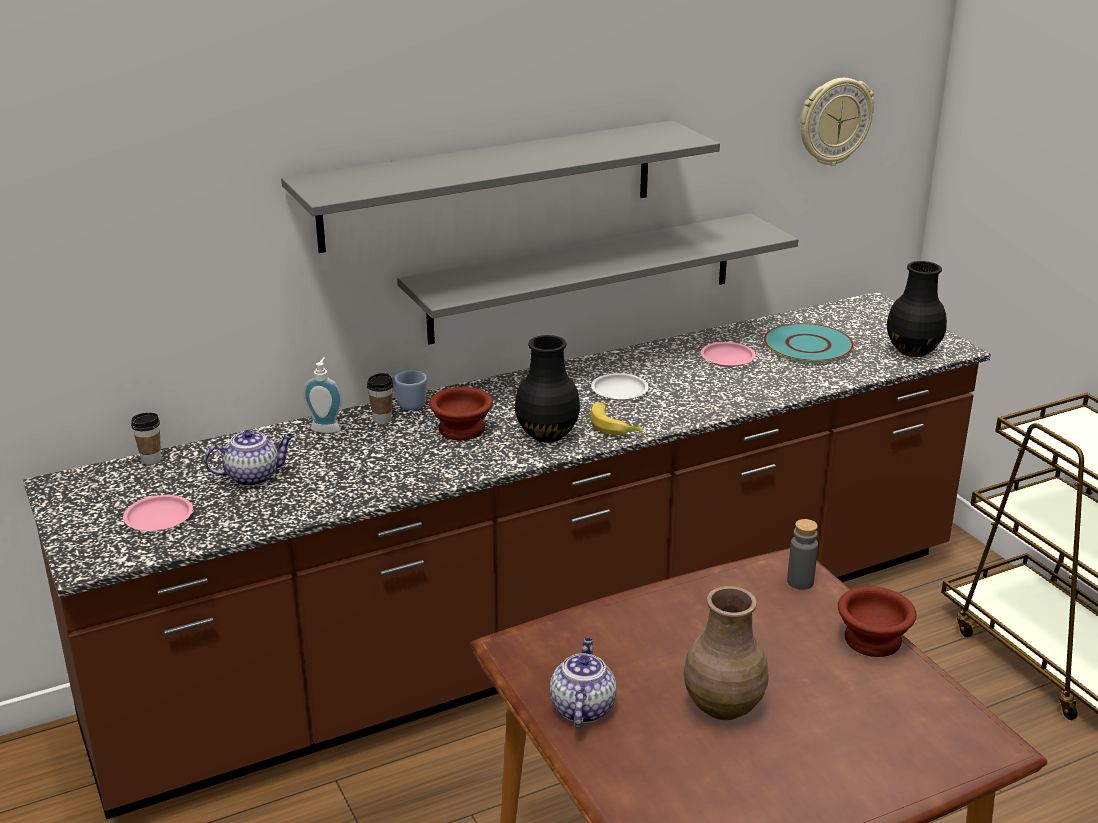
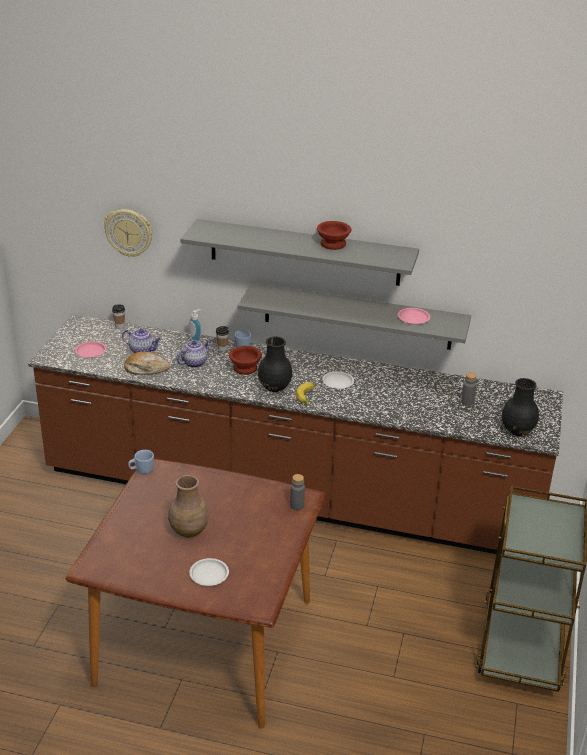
camera: 40 degrees right, 5 degrees up
(304, 499) = (146, 369): none -> bread
(504, 663) = (141, 471): none -> blue mug
(582, 707) = (142, 501): teapot -> teapot (194, 362)
(728, 358) = (415, 390): pink plate -> pink plate (414, 318)
(807, 345) = (467, 402): turquoise plate -> grey bottle
(834, 121) = (536, 279): wall clock -> wall clock (129, 232)
(857, 749) = (209, 574): none -> white plate
(875, 640) = (285, 544): brown bowl -> brown bowl (334, 244)

